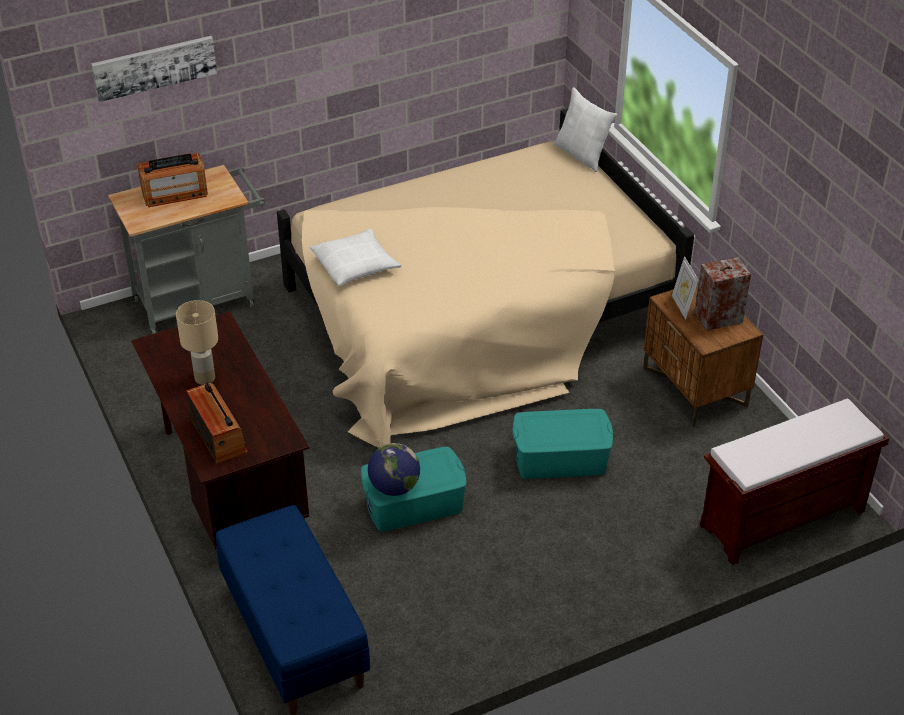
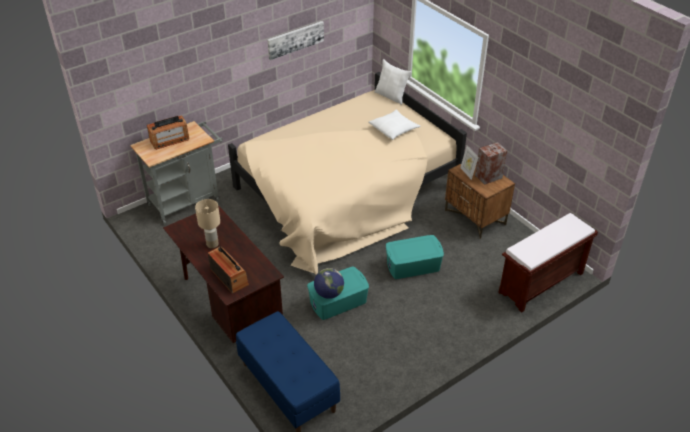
camera: 10 degrees left, 0 degrees up
(154, 67) = (152, 67): picture -> picture (295, 39)
(355, 265) = (282, 170): white pillow -> white pillow (394, 129)

